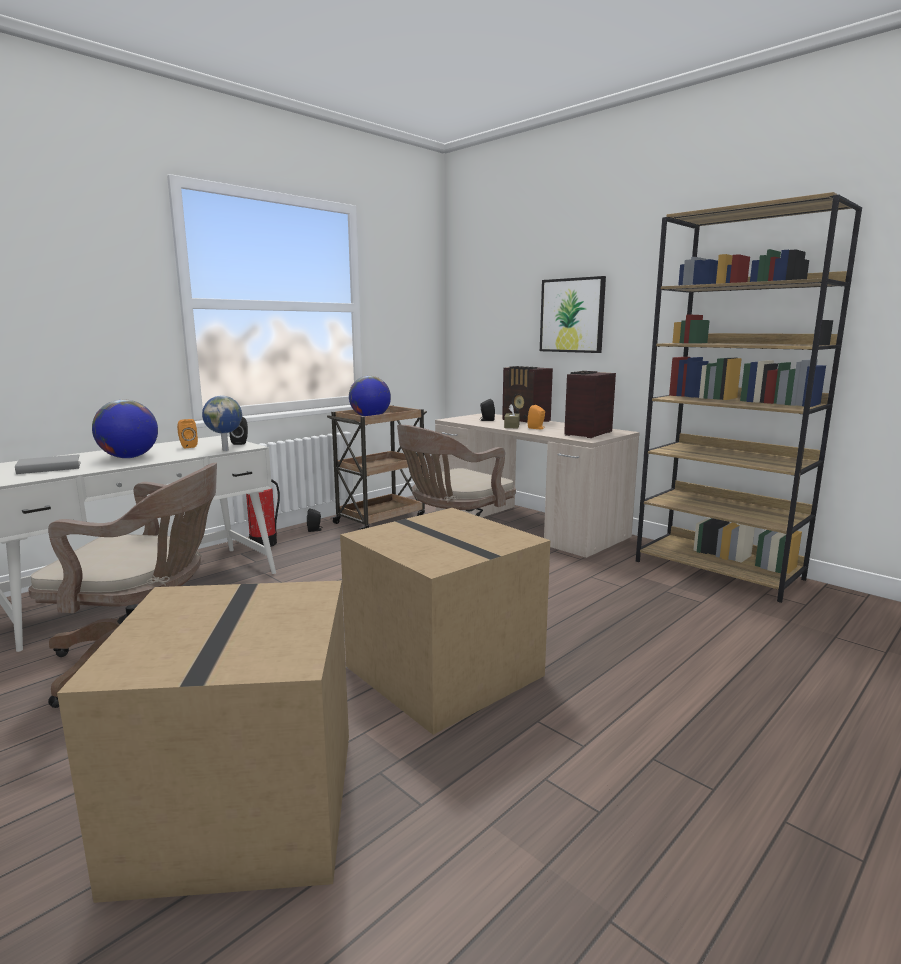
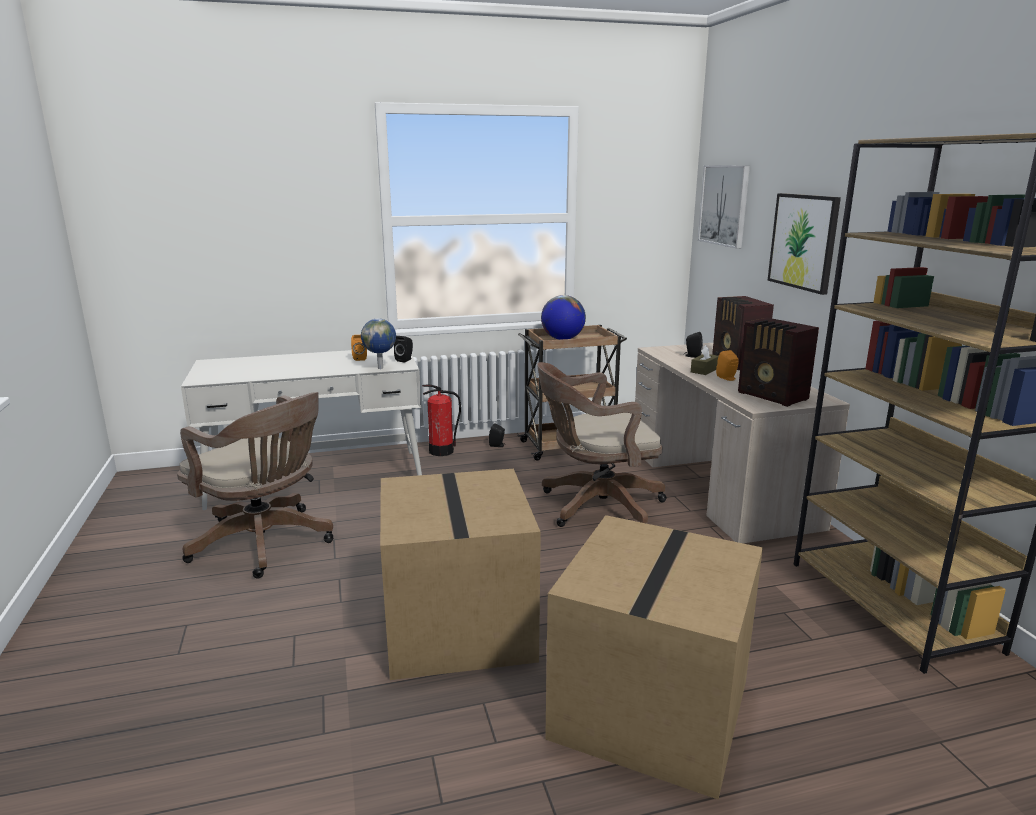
camera: 30 degrees right, 5 degrees up
(49, 468) = (241, 370): grey book -> none
(129, 457) = (304, 366): globe -> none
(245, 808) = (220, 683): cardboard box -> cardboard box (652, 712)
(481, 297) = (724, 205): none -> picture
(586, 433) = (773, 396): radio -> radio turned 105 degrees counterclockwise

